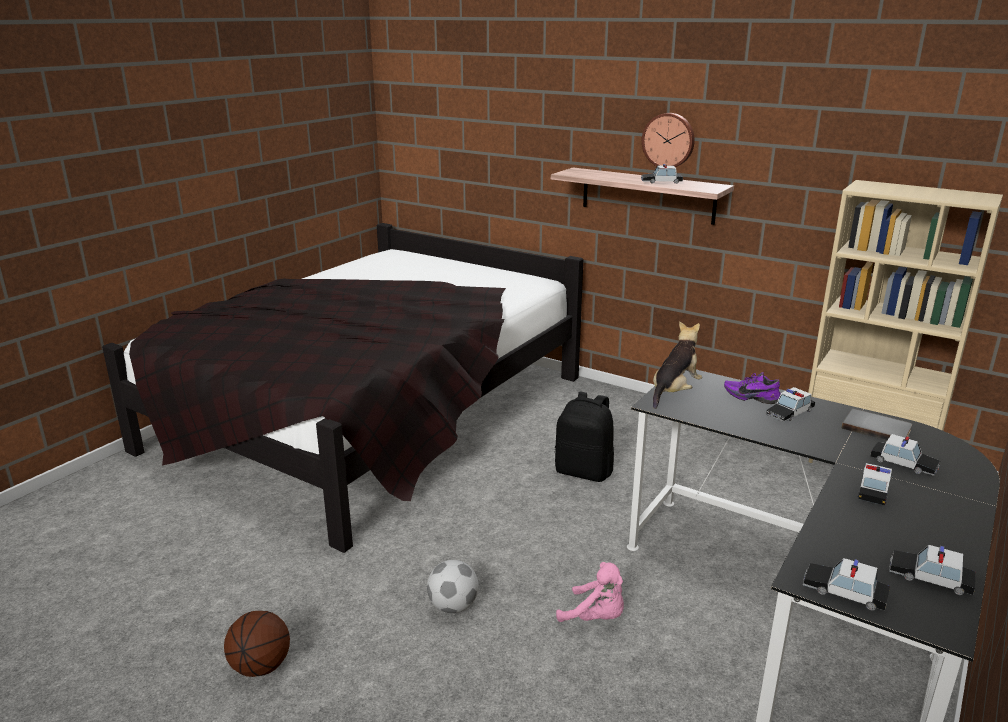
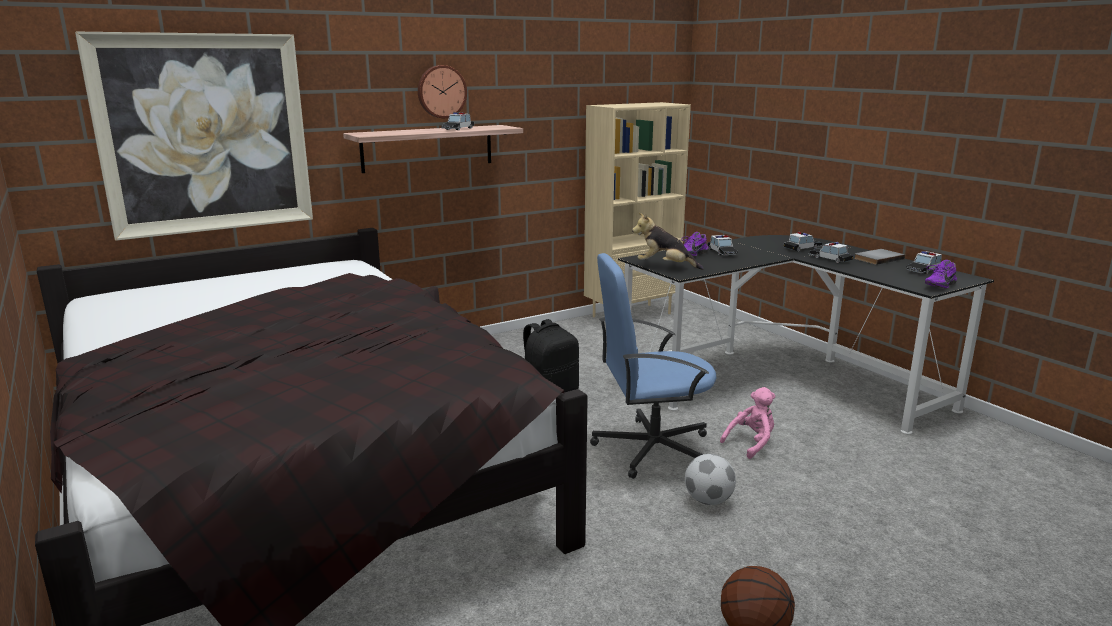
camera: 65 degrees left, 5 degrees down
(477, 152) = (205, 134): none -> picture
(529, 552) = (651, 449): none -> blue office chair
(674, 392) = (665, 266): plush toy -> plush toy turned 45 degrees counterclockwise
(844, 592) = (938, 285): toy car -> purple shoe
(876, 428) = (755, 243): grey book -> grey book (877, 258)

